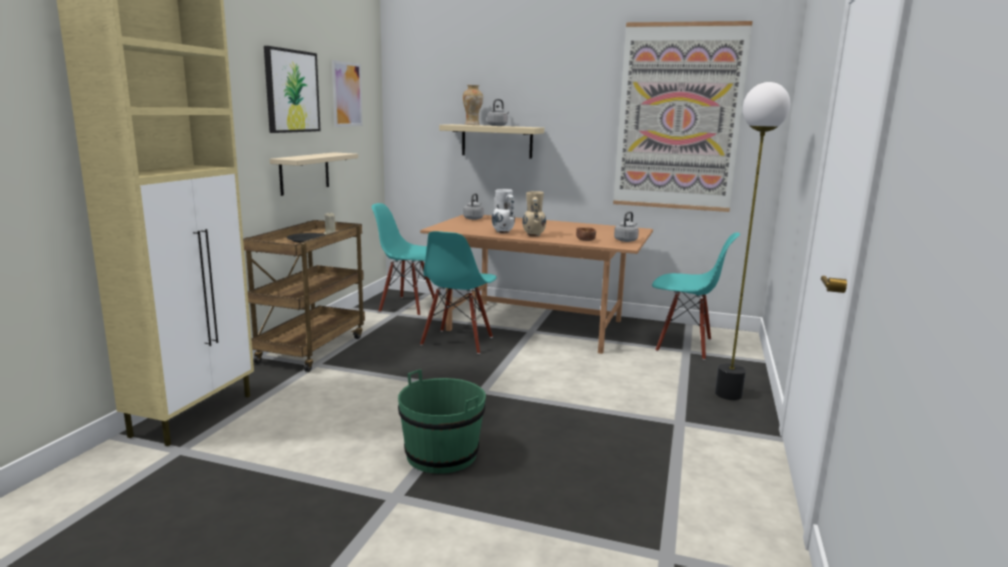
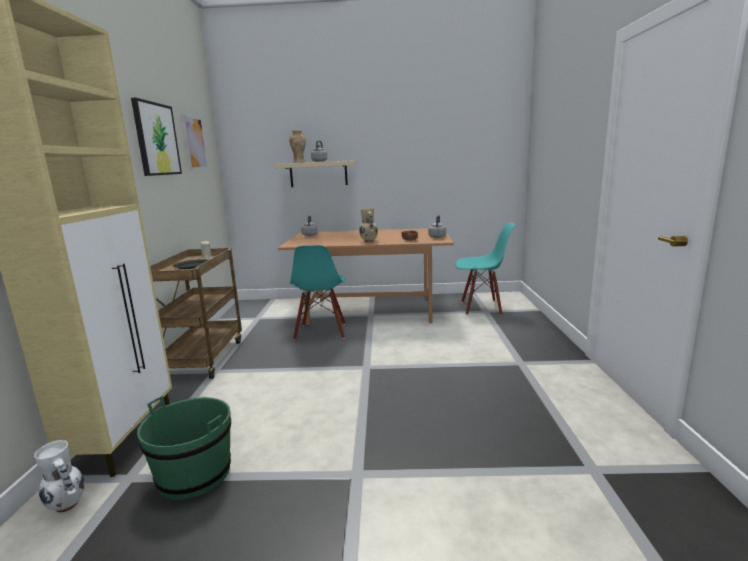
camera: 15 degrees left, 0 degrees up
(304, 173) = (174, 210): beige shelf -> none
(408, 306) = (264, 311): turquoise chair -> none
(442, 454) = (370, 426): green bucket -> green bucket (195, 474)
(503, 232) = (344, 242): white vase -> white vase (67, 505)
(678, 118) = (453, 146): picture -> none
(728, 394) = (535, 336): floor lamp -> none

